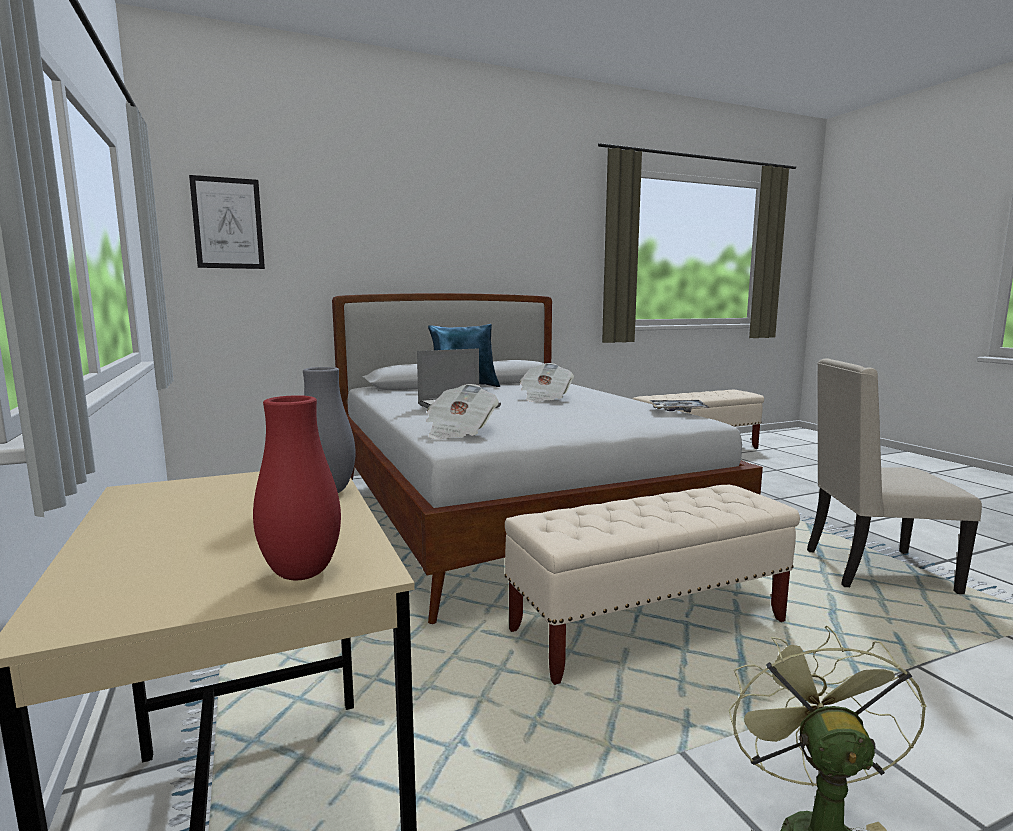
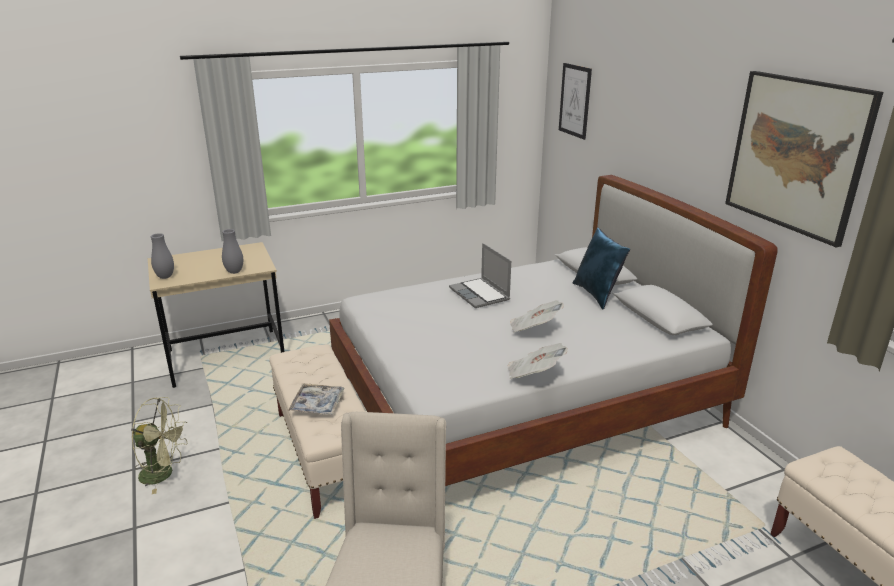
camera: 90 degrees right, 15 degrees up
(301, 573) = (165, 277): red vase -> grey vase
(459, 432) = (390, 298): newspaper -> newspaper (534, 374)
(538, 229) = (796, 155): none -> picture
(678, 411) = (475, 390): tray -> tray (317, 404)

